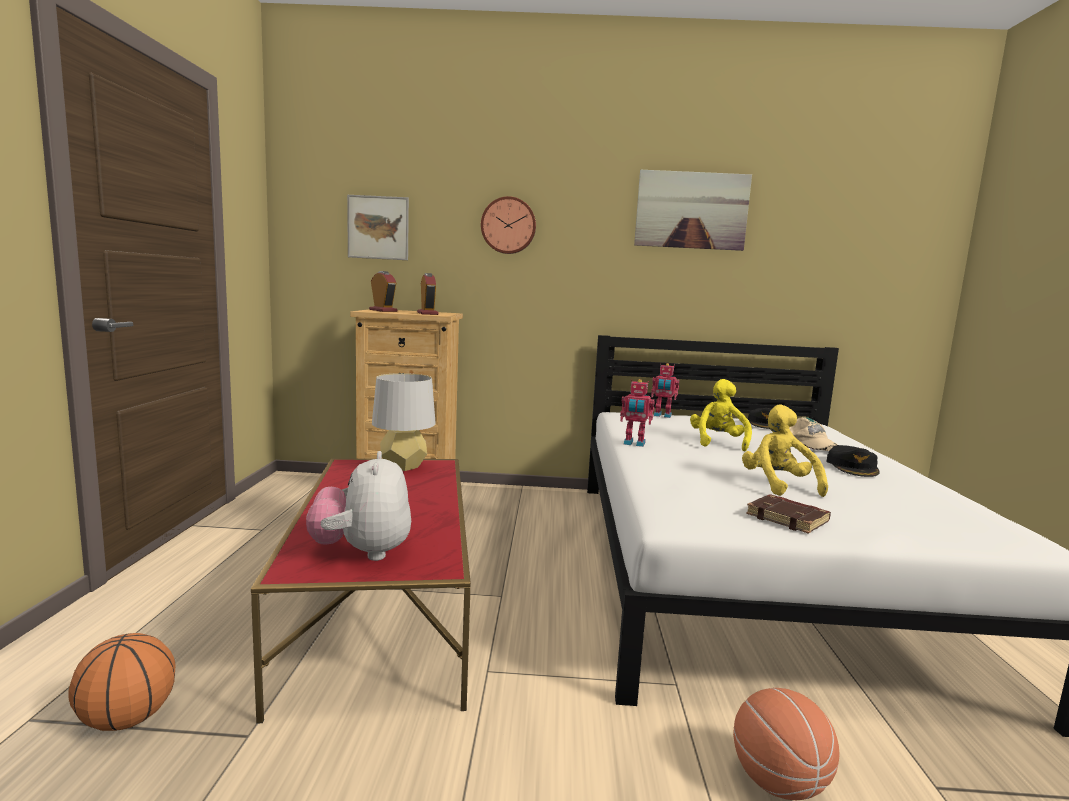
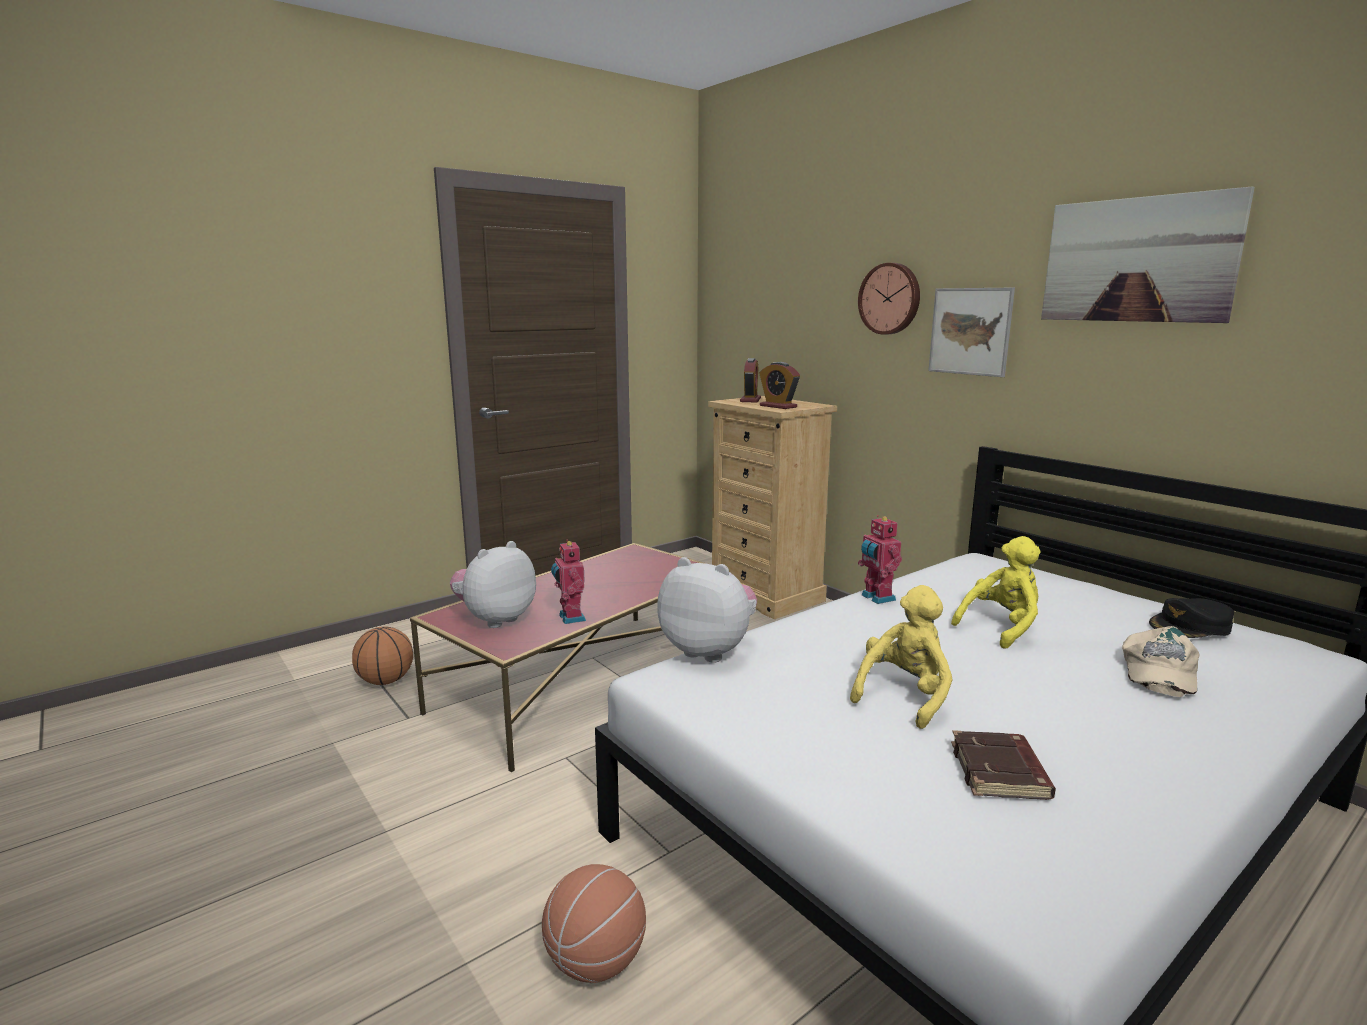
camera: 50 degrees right, 5 degrees up
(378, 227) = (773, 308): picture -> picture (970, 331)
(403, 466) = (666, 564): grey table lamp -> none
(427, 313) = (778, 406): alarm clock -> alarm clock turned 105 degrees clockwise
(647, 498) = (709, 651): none -> plush toy
(662, 415) = (1037, 575): toy robot -> toy robot (570, 618)
(788, 519) = (787, 725): brown book -> brown book (1001, 773)
(852, 467) = (1116, 722): black cap -> none

